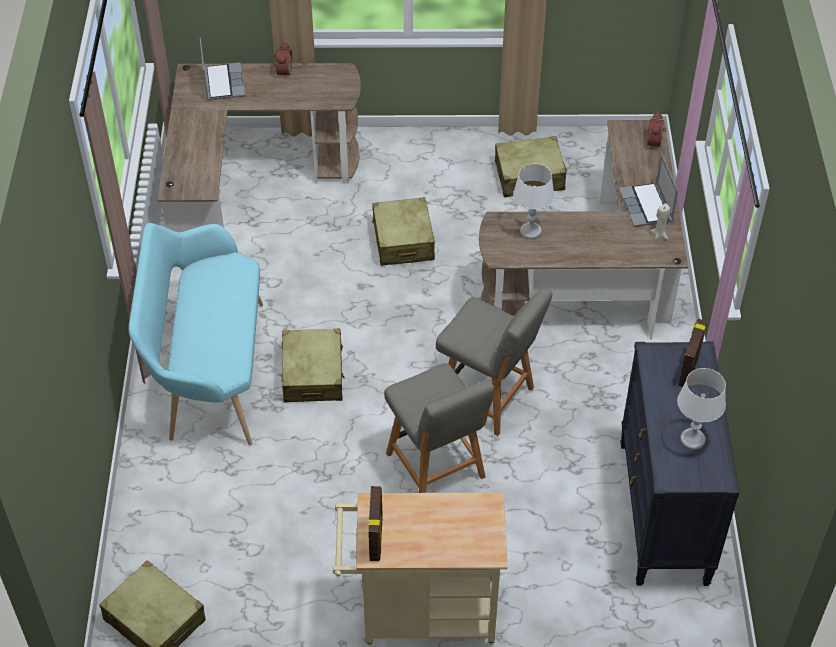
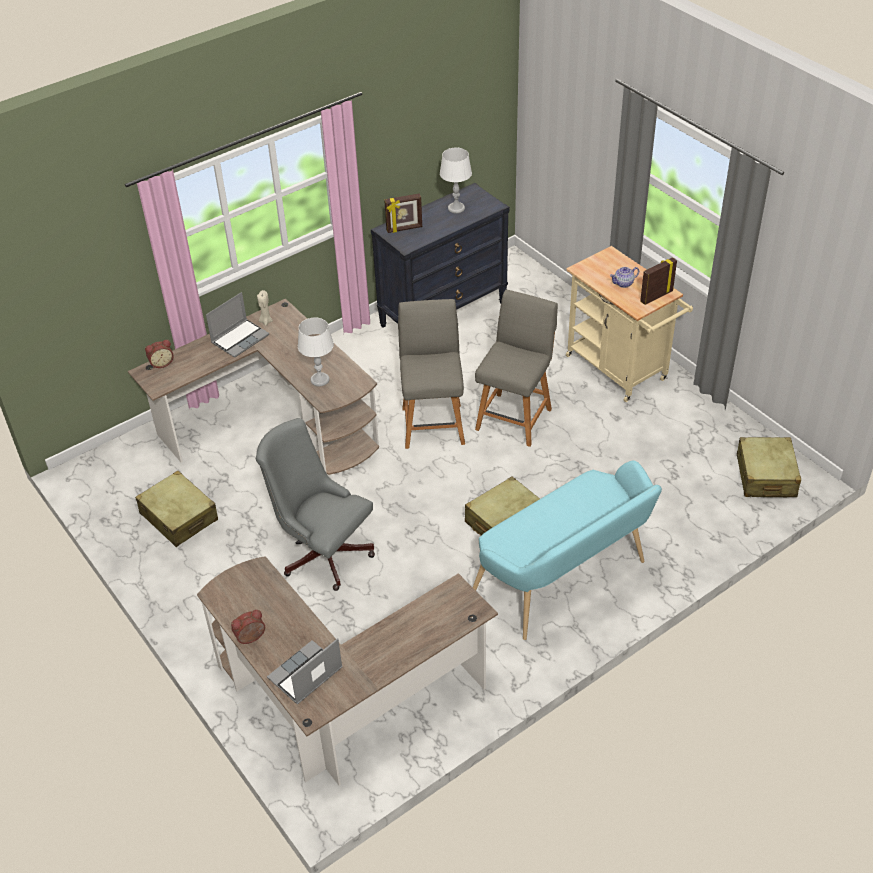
camera: 125 degrees left, 5 degrees down
(403, 241) = (322, 551): beige suitcase -> grey office chair
(426, 525) = (624, 283): none -> teapot

